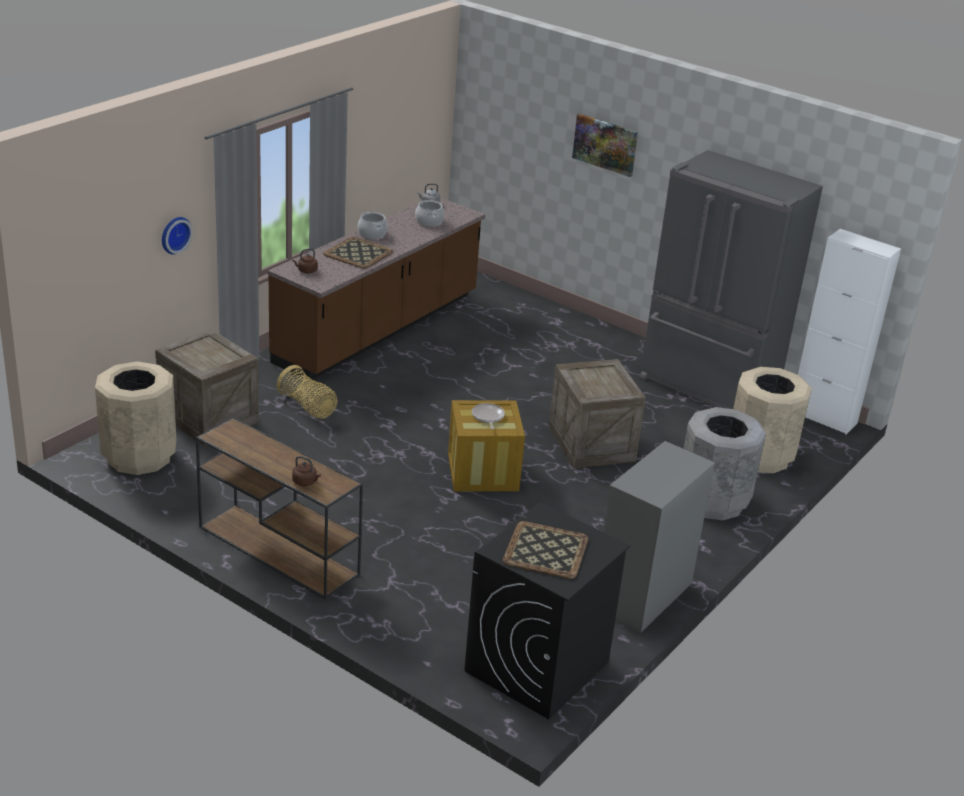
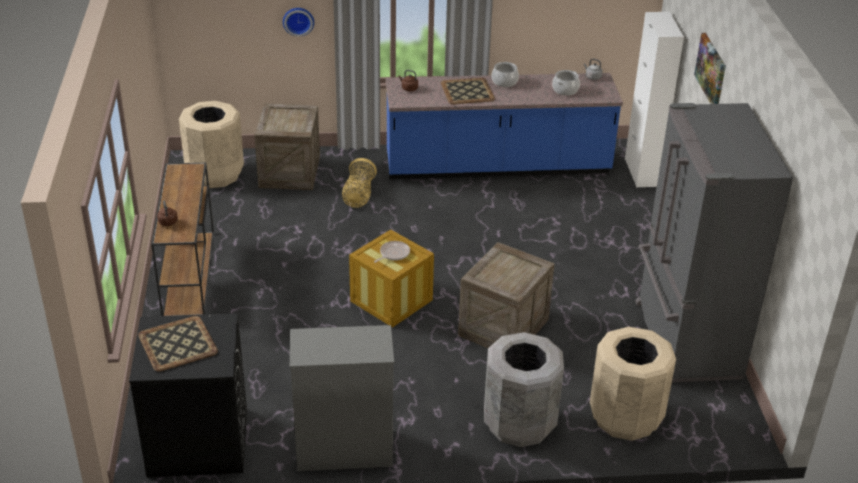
camera: 50 degrees right, 5 degrees up
(379, 329) = (497, 167): brown counter -> blue counter
(823, 417) = (748, 424): white cabinet -> white cabinet (641, 172)

